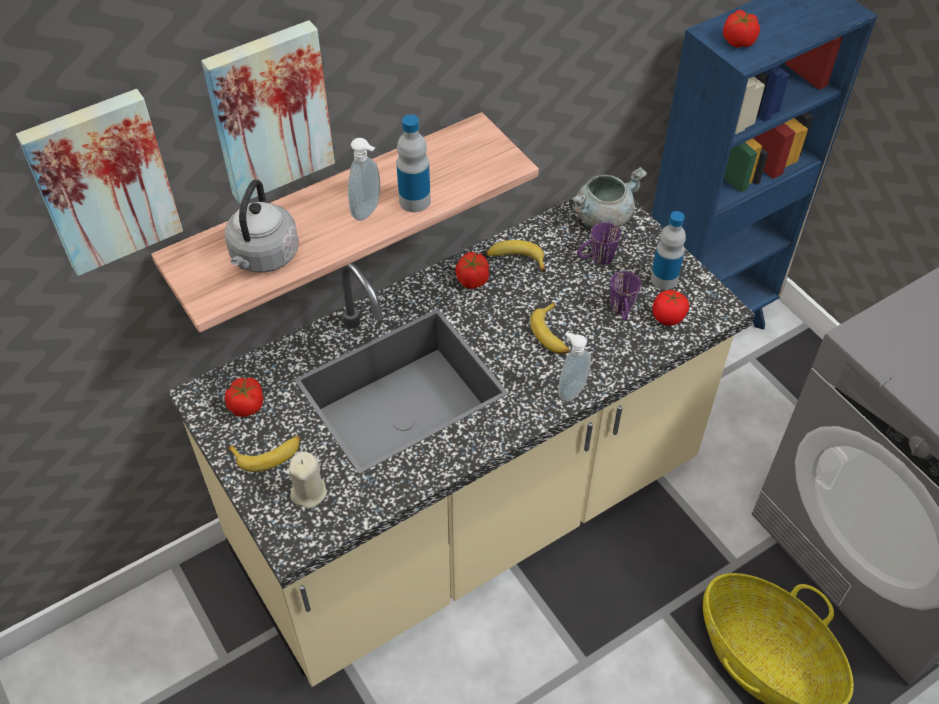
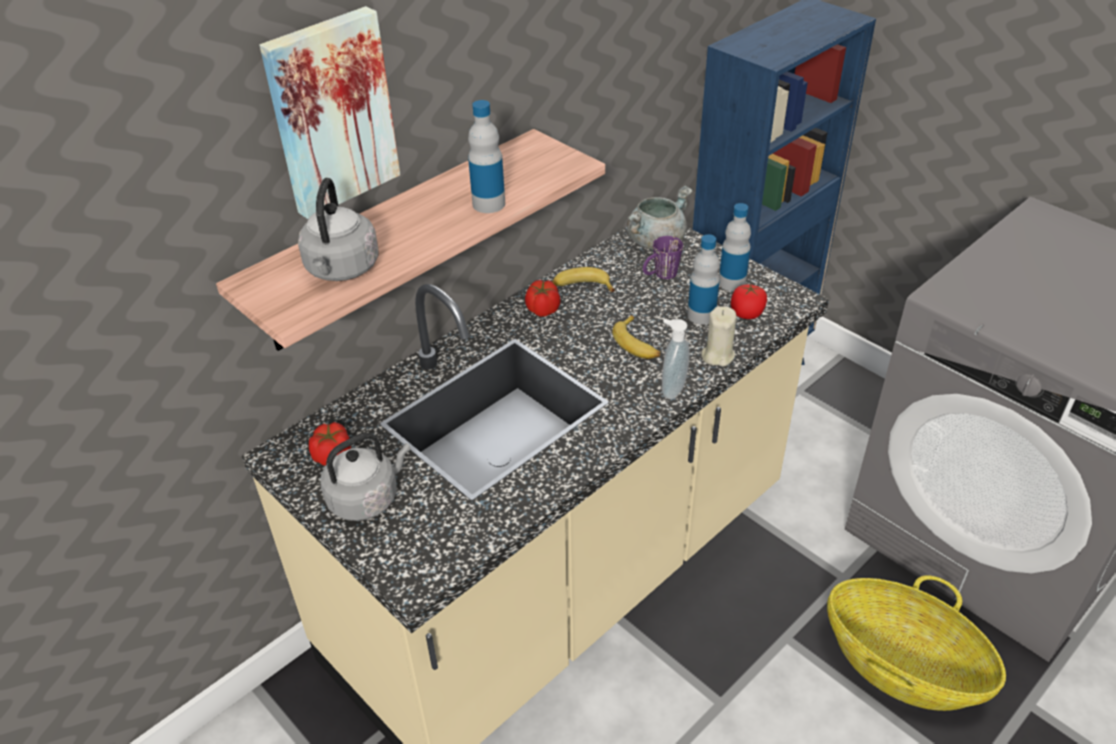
camera: 10 degrees left, 10 degrees down
(102, 181) = (160, 188): picture -> none
(268, 454) = (367, 498): banana -> grey kettle
(309, 492) = (421, 527): beige candle -> beige candle (717, 355)
(368, 211) = (443, 218): soap dispenser -> none
(622, 312) = (701, 315): purple mug -> bottle
(738, 41) = (760, 48): tomato -> none

